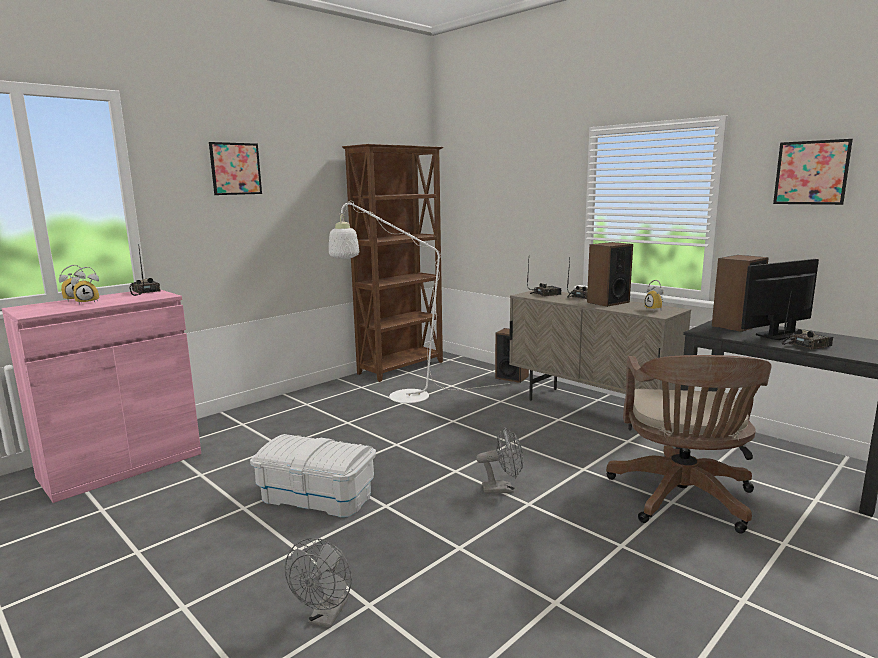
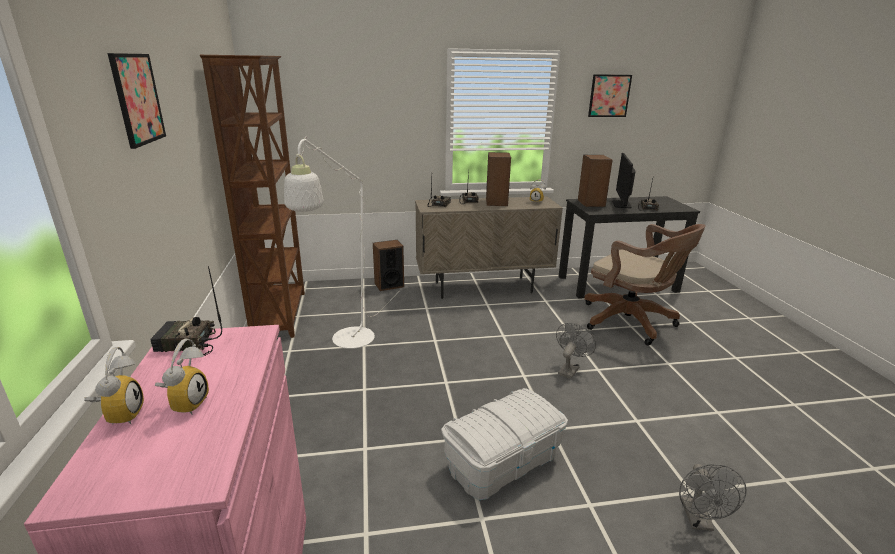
camera: 55 degrees left, 10 degrees up
(326, 617) = (699, 521): grey fan -> grey fan turned 45 degrees clockwise

